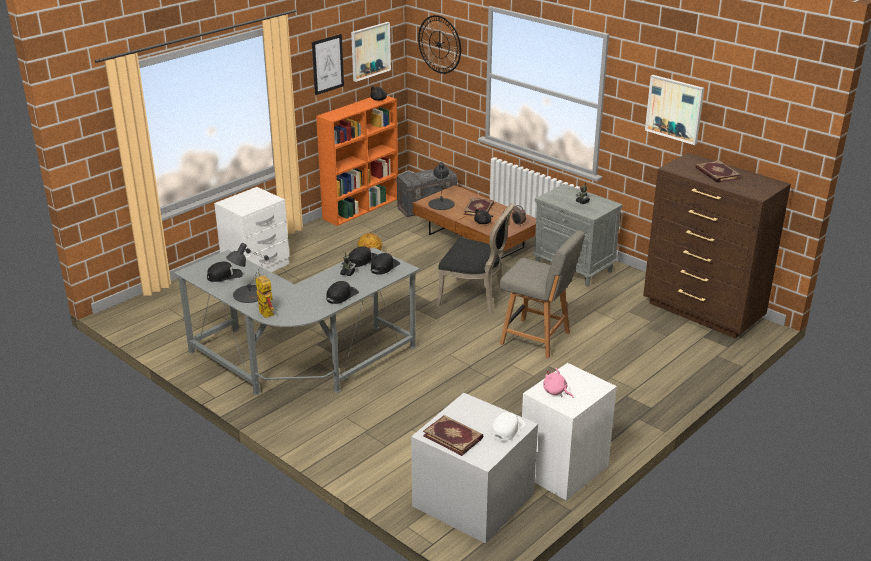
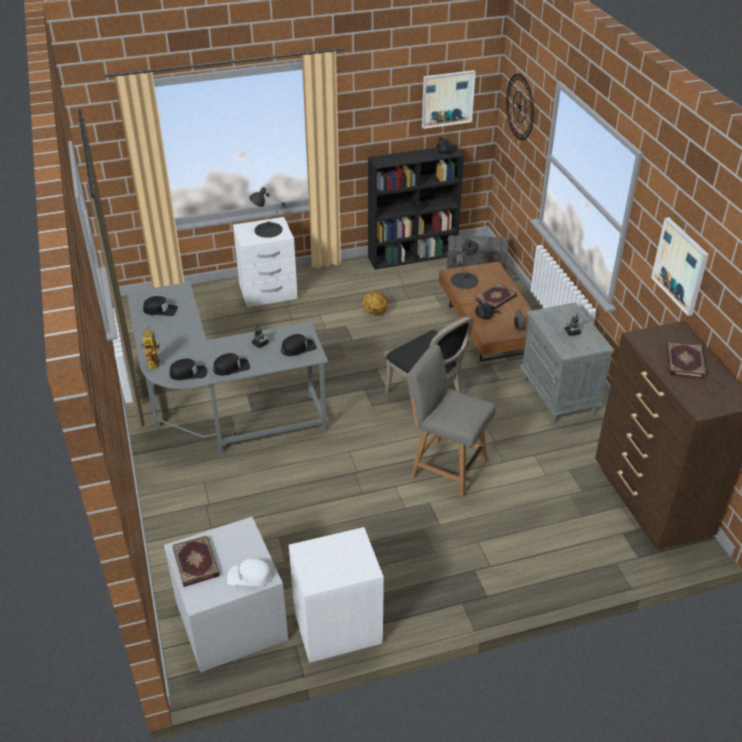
camera: 30 degrees right, 10 degrees up
(249, 294) = (161, 337): black table lamp -> black table lamp (268, 230)
(327, 64) = (389, 106): picture -> none
(361, 208) = (413, 256): orange bookcase -> black bookcase
(363, 260) = (287, 333): black cap -> black cap (188, 373)
(507, 429) = (249, 576): white cap -> white cap turned 150 degrees counterclockwise
(537, 339) = (446, 467): grey chair -> grey chair turned 150 degrees clockwise
(556, 392) = (319, 557): pink plush toy -> none

